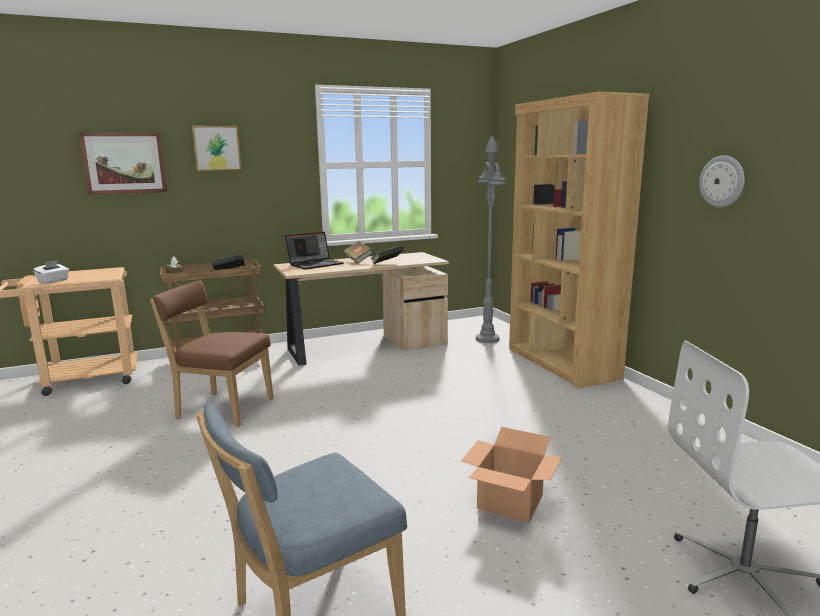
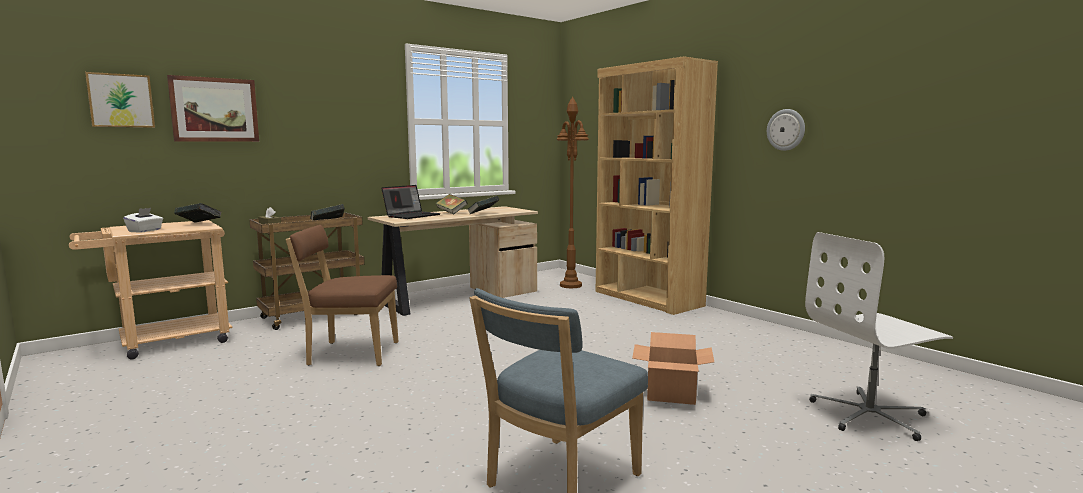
camera: 15 degrees left, 5 degrees down
(107, 273) = (199, 224): none -> book
(216, 148) = (310, 99): picture -> picture (121, 100)
(487, 339) = (571, 285): grey floor lamp -> brown floor lamp

